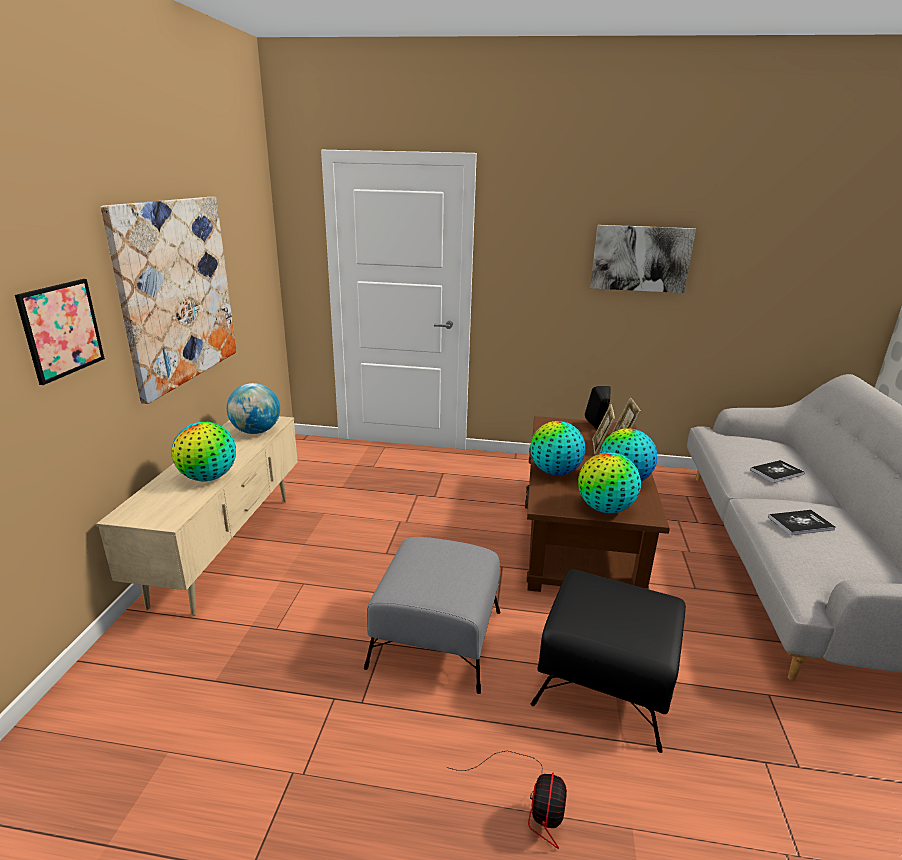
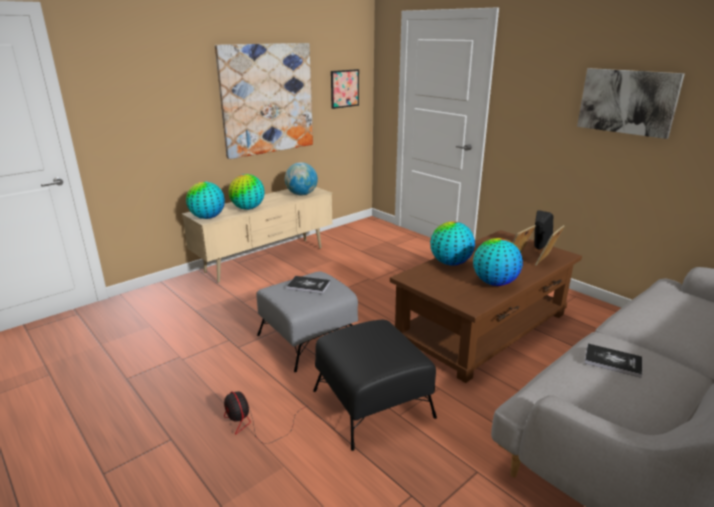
camera: 40 degrees right, 0 degrees up
(62, 329) = (178, 107): picture -> picture (344, 88)
(530, 801) = (253, 424): fan -> fan turned 90 degrees clockwise
(605, 509) = (446, 292): globe -> globe (207, 218)
(776, 472) = (670, 326): book -> book (308, 285)

